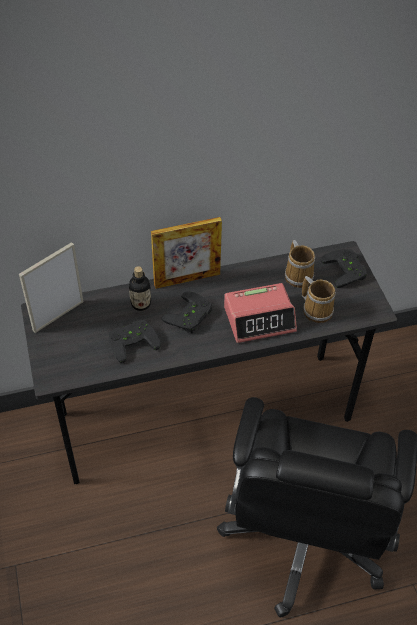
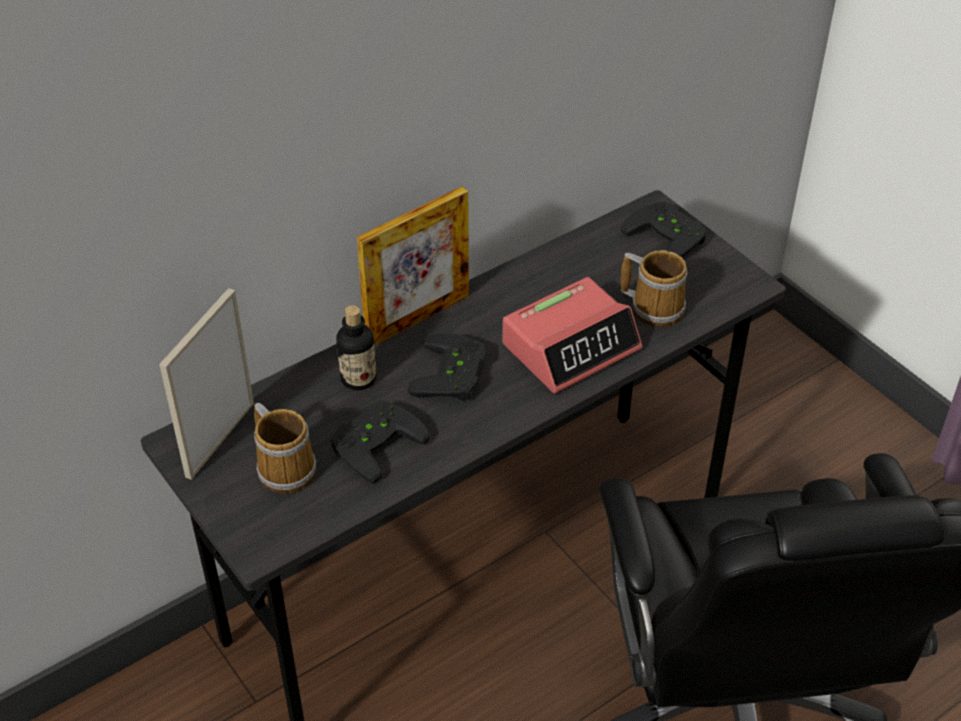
camera: 20 degrees left, 5 degrees down
(299, 275) = (598, 263): mug -> mug (286, 468)

